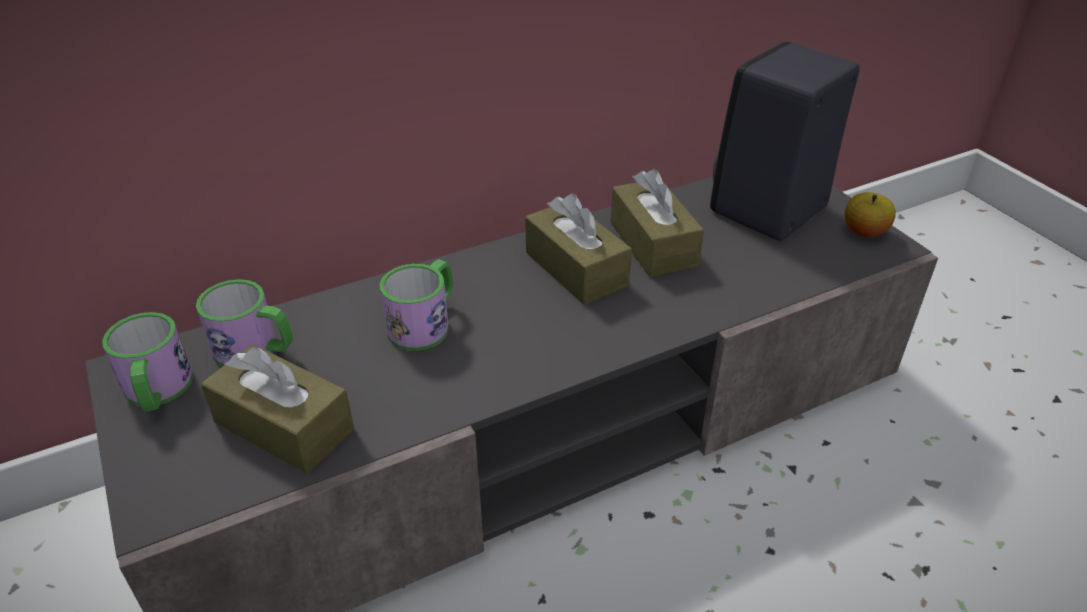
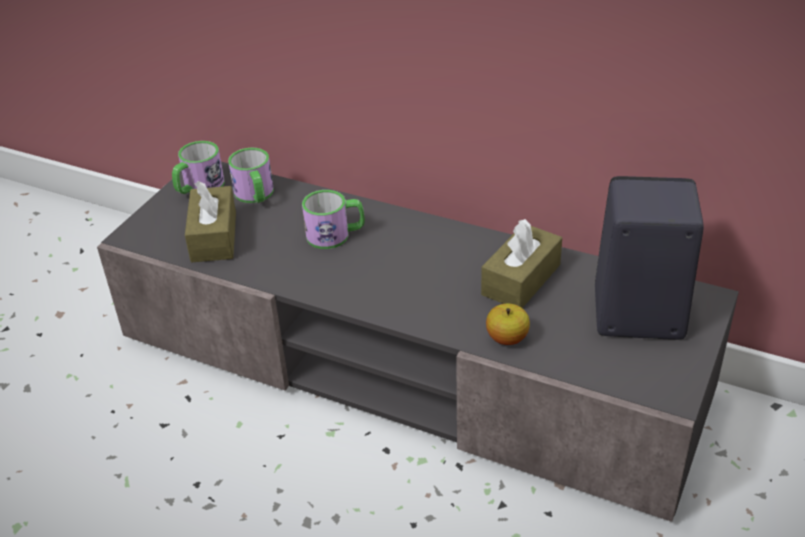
camera: 55 degrees right, 0 degrees up
(576, 269) = (452, 262): brown tissue box -> none
(864, 232) = (673, 374): apple -> apple (507, 338)

